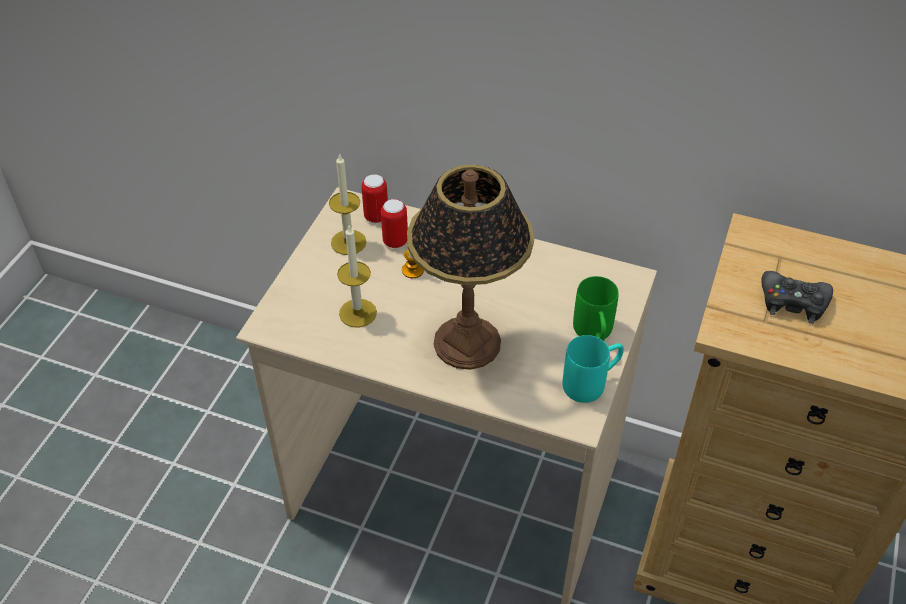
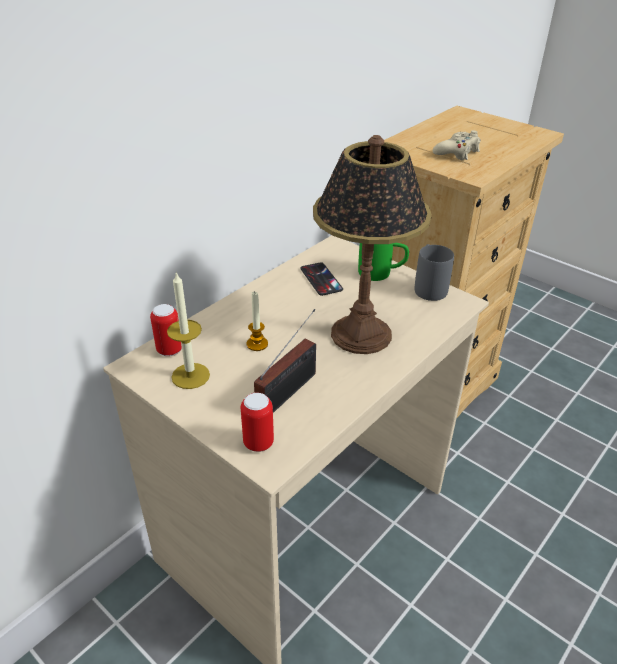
camera: 70 degrees left, 10 degrees down
(358, 313) = (290, 390): candle -> radio
(395, 241) = (212, 346): can -> can (258, 443)
(550, 285) = (321, 279): none -> phone
(592, 383) = (428, 287): turquoise mug -> grey mug
(793, 302) = (457, 152): black game controller -> beige game controller

